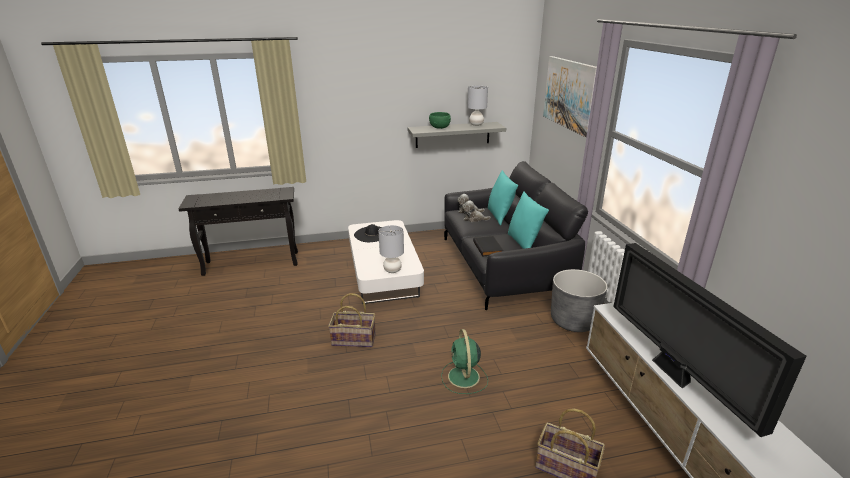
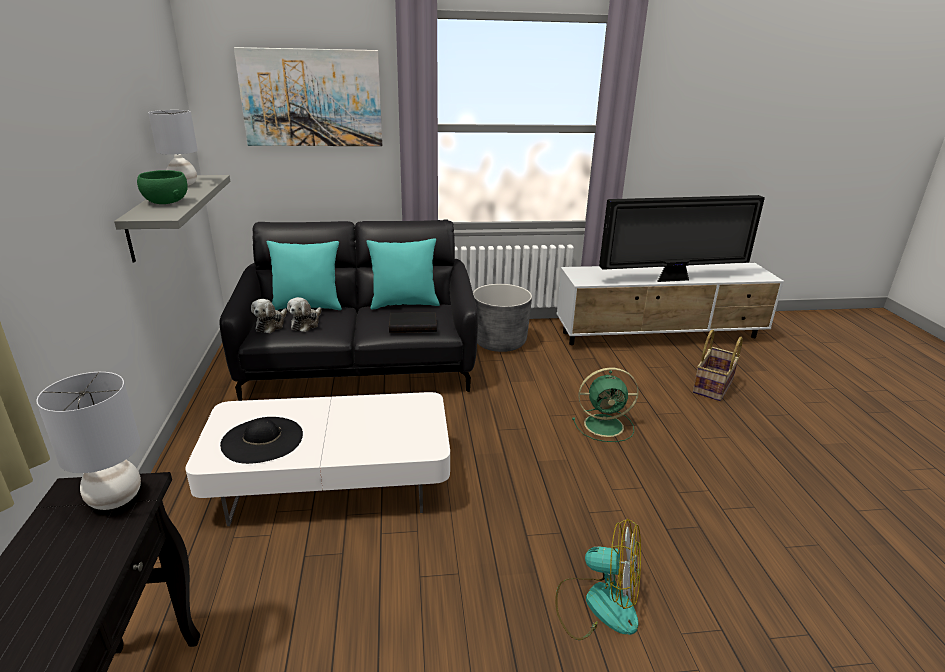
camera: 85 degrees left, 0 degrees up
(294, 364) = (597, 604): none -> fan
(354, 339) = (526, 523): basket -> none
(392, 270) = (425, 421): grey table lamp -> grey table lamp (116, 499)

